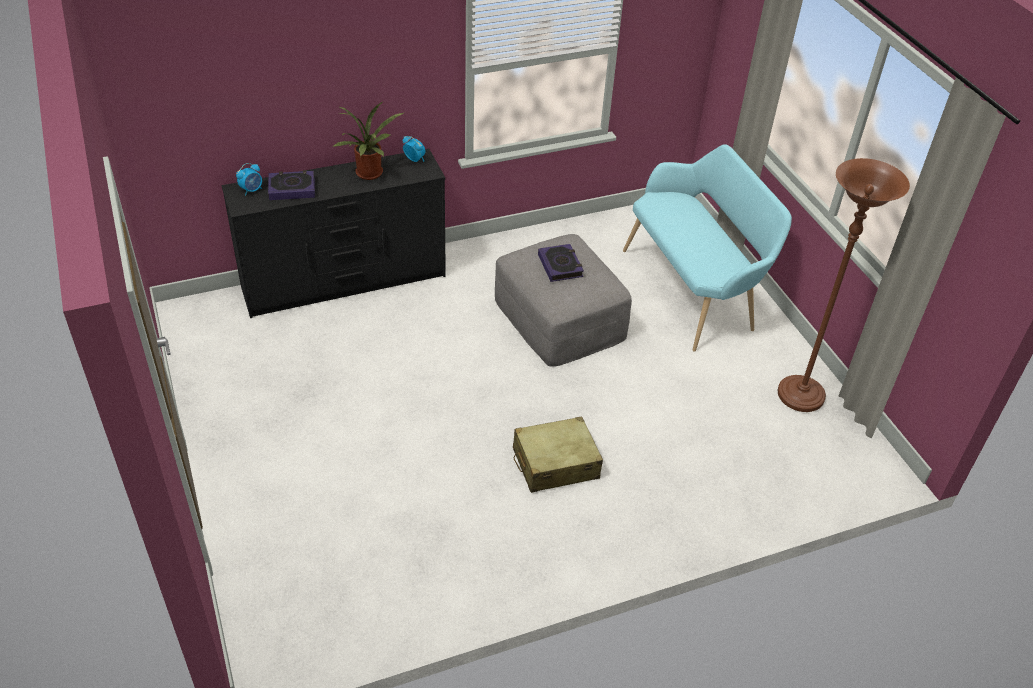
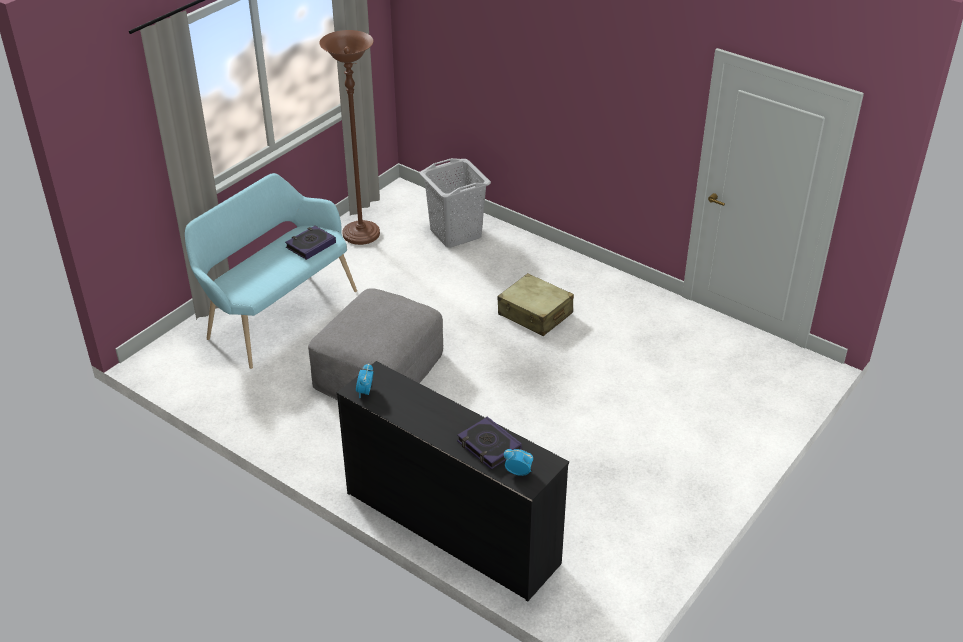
camera: 120 degrees left, 5 degrees down
(369, 175) = (418, 408): potted plant -> none
(560, 266) = (376, 321): book -> book (310, 245)
(757, 475) = (456, 233): none -> grey laundry basket

